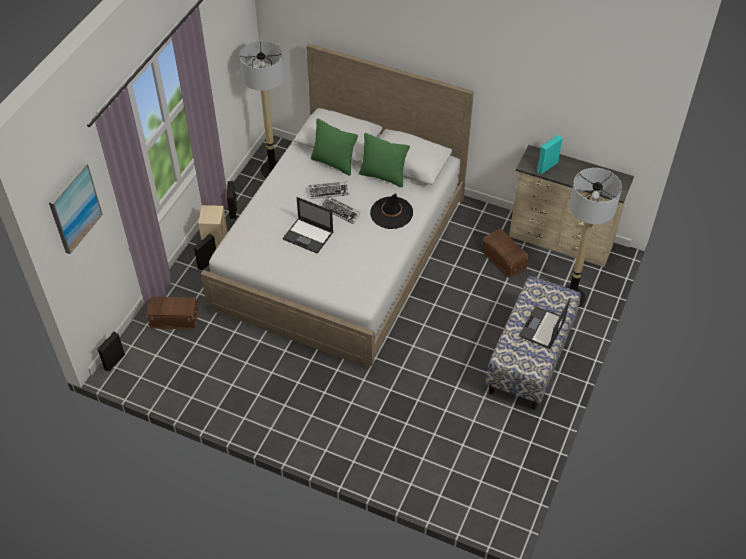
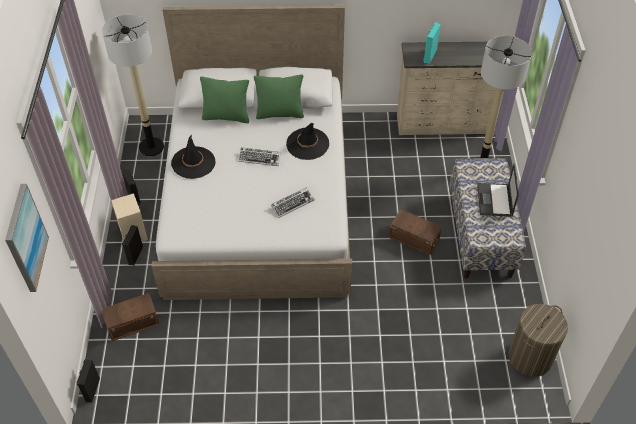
camera: 25 degrees left, 0 degrees up
(281, 195) = (193, 162): none -> black hat
(308, 236) = (243, 191): laptop -> none
(329, 192) = (237, 144): keyboard -> keyboard (292, 204)
(503, 261) = (407, 157): brown storage box -> brown storage box (414, 240)
(505, 488) = (530, 357): none -> laundry basket

